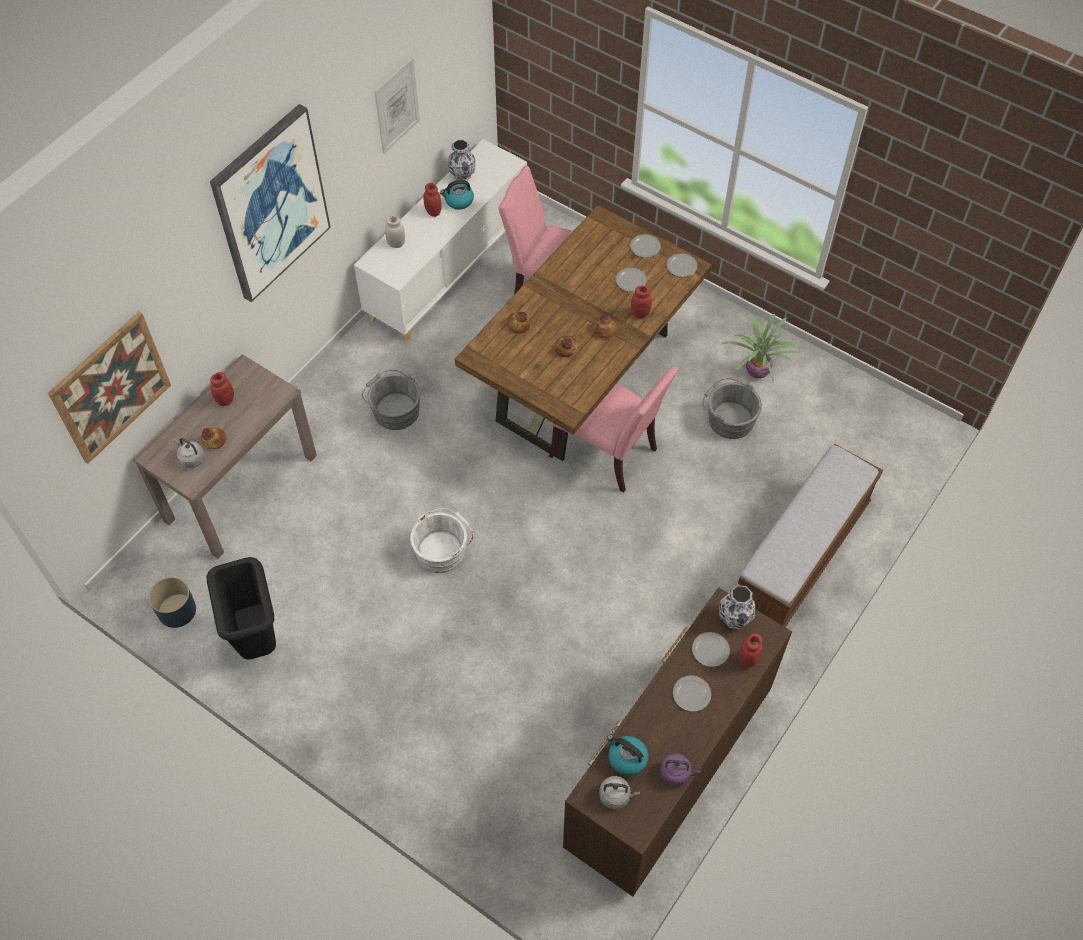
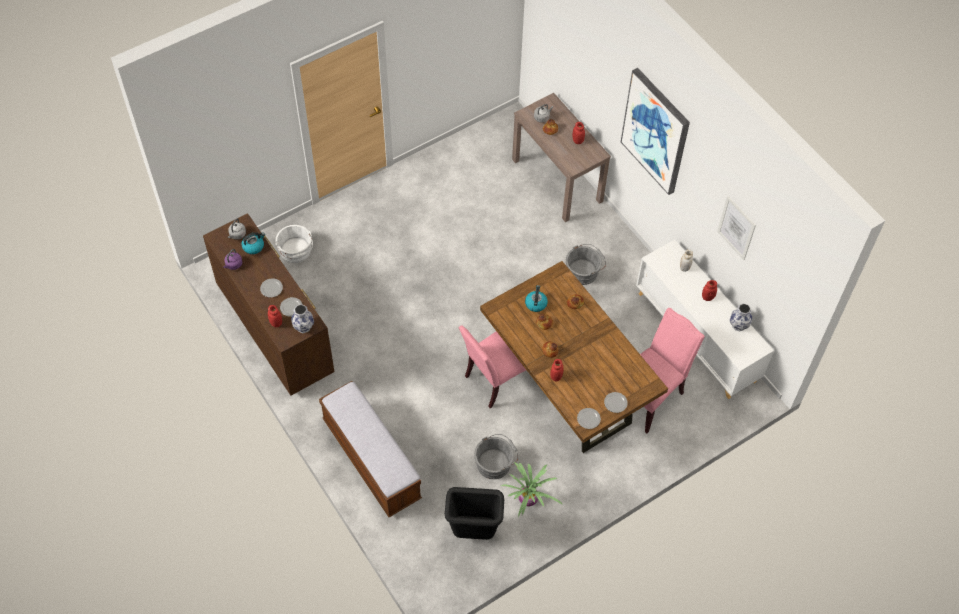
camera: 110 degrees right, 0 degrees up
(111, 387) = (564, 53): picture -> none
(176, 610) = (486, 135): blue planter -> none
(257, 640) = (451, 165): black trash can -> black trash can (473, 532)
(443, 549) = (468, 266): white bucket -> white bucket (296, 252)
(458, 201) = (713, 315): kettle -> kettle (536, 303)
(630, 281) = (587, 382): plate -> none

